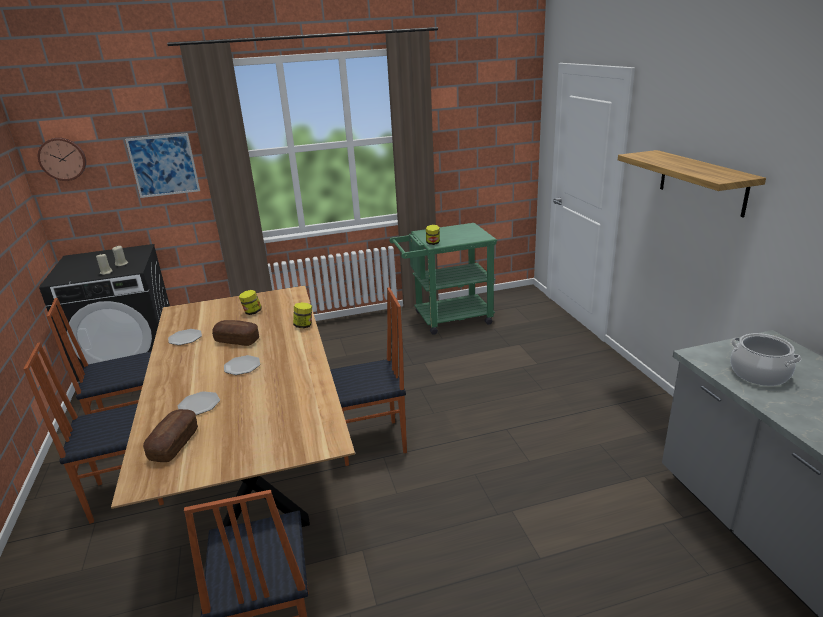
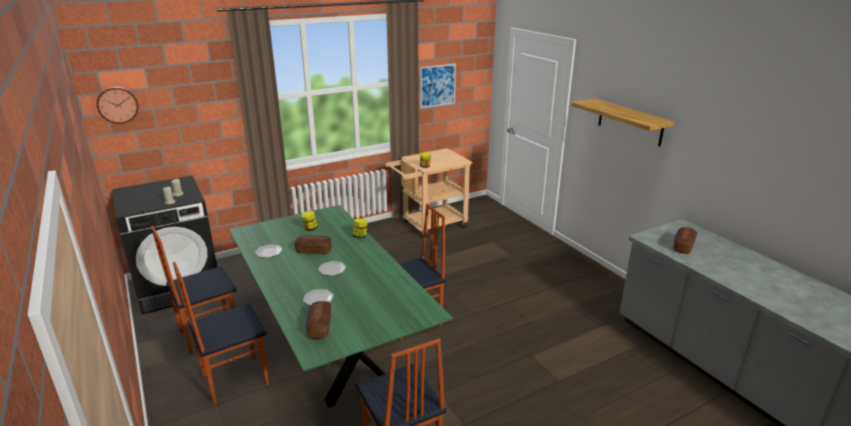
camera: 15 degrees left, 0 degrees up
(164, 165) = (204, 108): picture -> picture (437, 85)
(259, 467) = (333, 349): brown dining table -> green dining table
(446, 319) = (429, 225): green cart -> beige cart
(759, 373) = (683, 246): cooking pot -> bread

